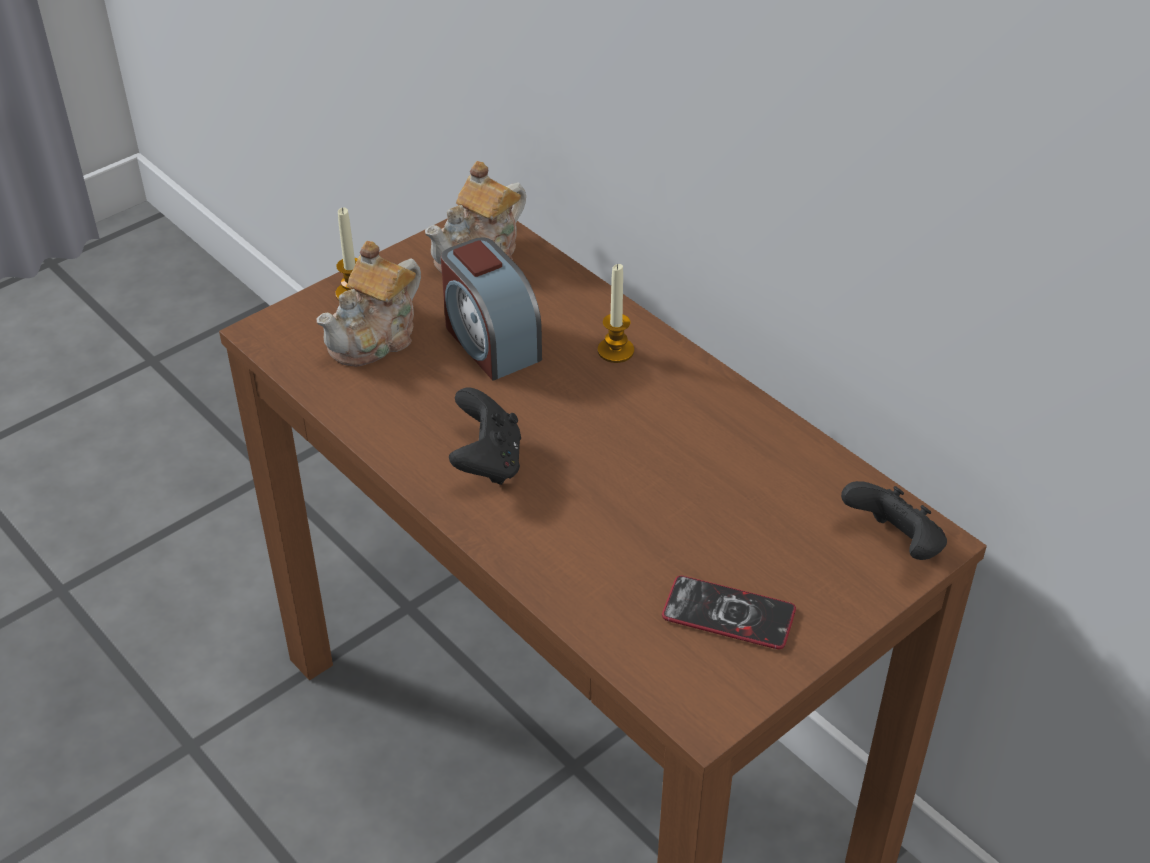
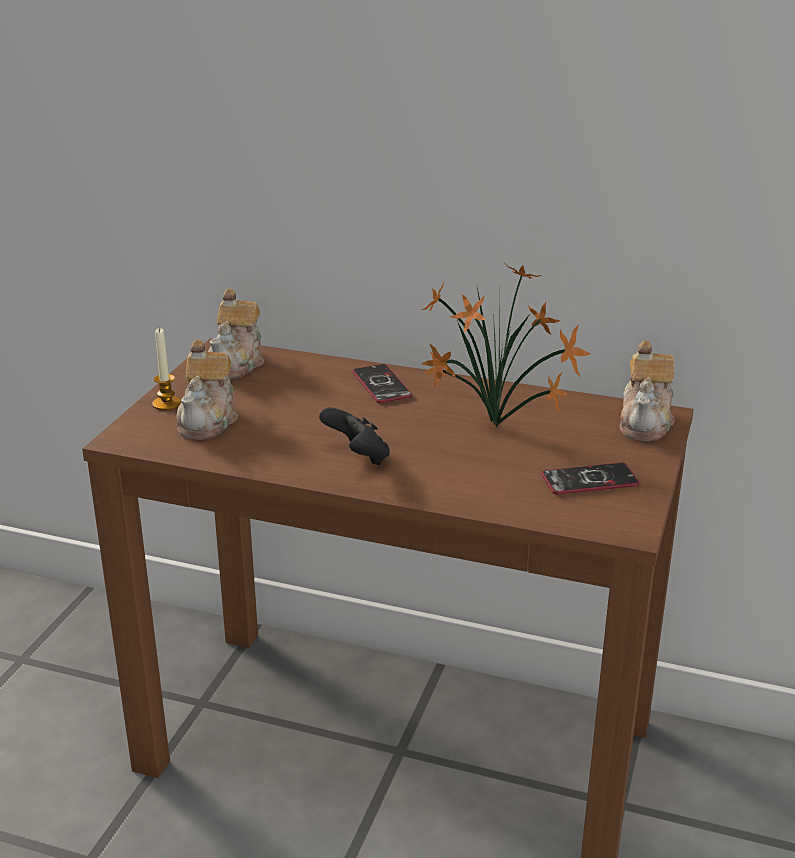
camera: 30 degrees left, 15 degrees down
(490, 342) = (292, 402): alarm clock -> none
(615, 351) = (381, 385): candle -> phone
(693, 481) = (498, 429): none -> potted plant
(894, 545) = (646, 422): black game controller -> teapot

